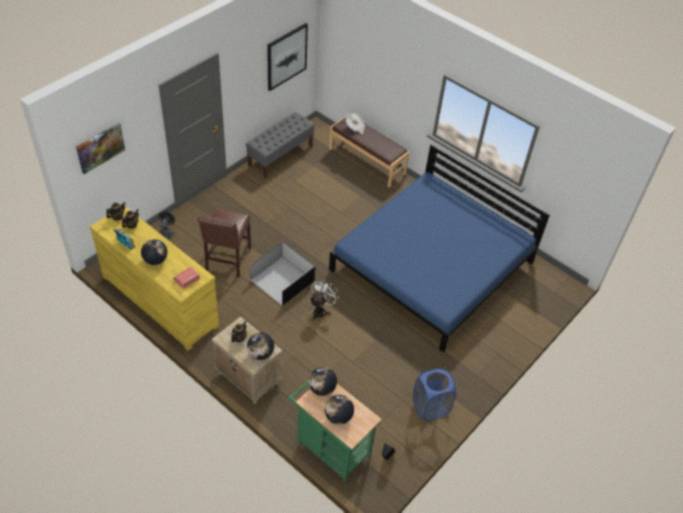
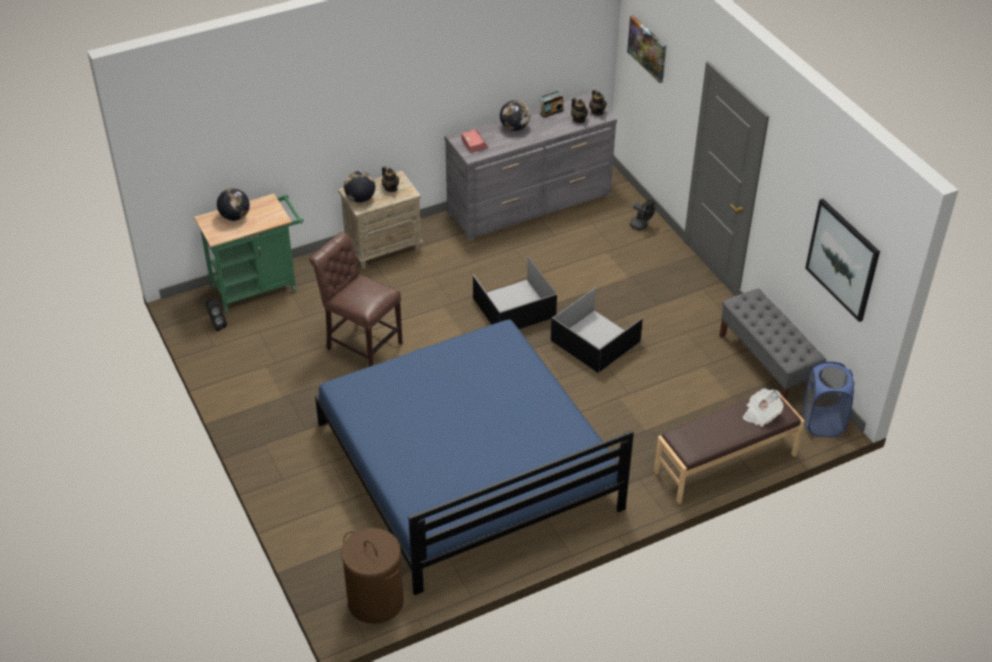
camera: 115 degrees right, 5 degrees down
(160, 300) = (530, 204): yellow dresser -> grey dresser
(227, 261) = (569, 266): brown chair -> brown chair (361, 344)
(296, 231) = (596, 341): none -> black storage box
(321, 310) = (447, 329): white fan -> none
(322, 388) = (275, 214): globe -> none
(430, 407) = (251, 383): blue laundry basket -> blue laundry basket (822, 421)
(547, 278) = (375, 601): none -> brown laundry basket

